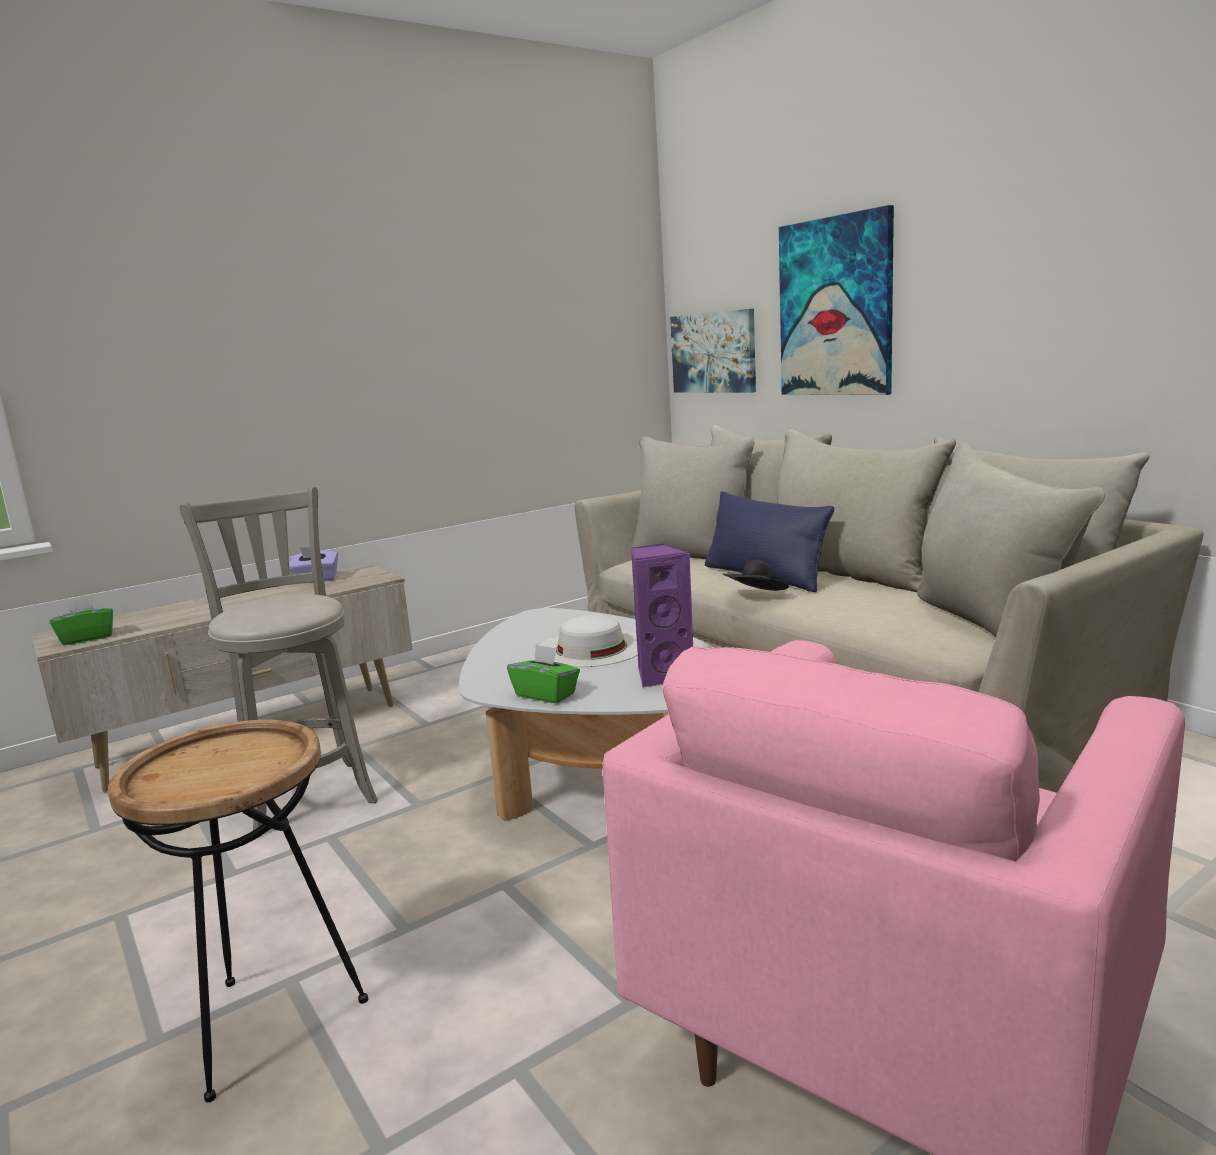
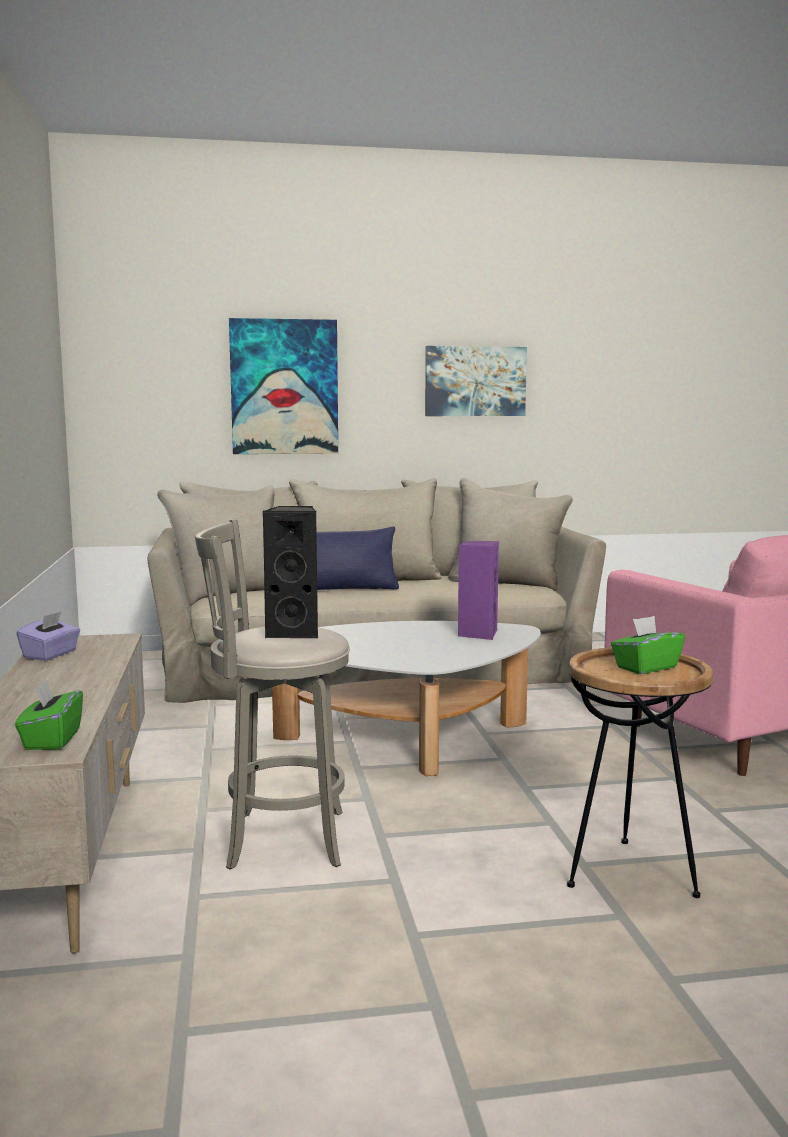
camera: 65 degrees left, 5 degrees down
(280, 607) = (295, 633): none -> black speaker
(546, 694) = (467, 656): green tissue box -> green tissue box (646, 667)
(591, 648) = (392, 638): white hat -> none
(714, 352) = (139, 417): picture -> picture (475, 381)
(756, 597) = (380, 597): black hat -> none

